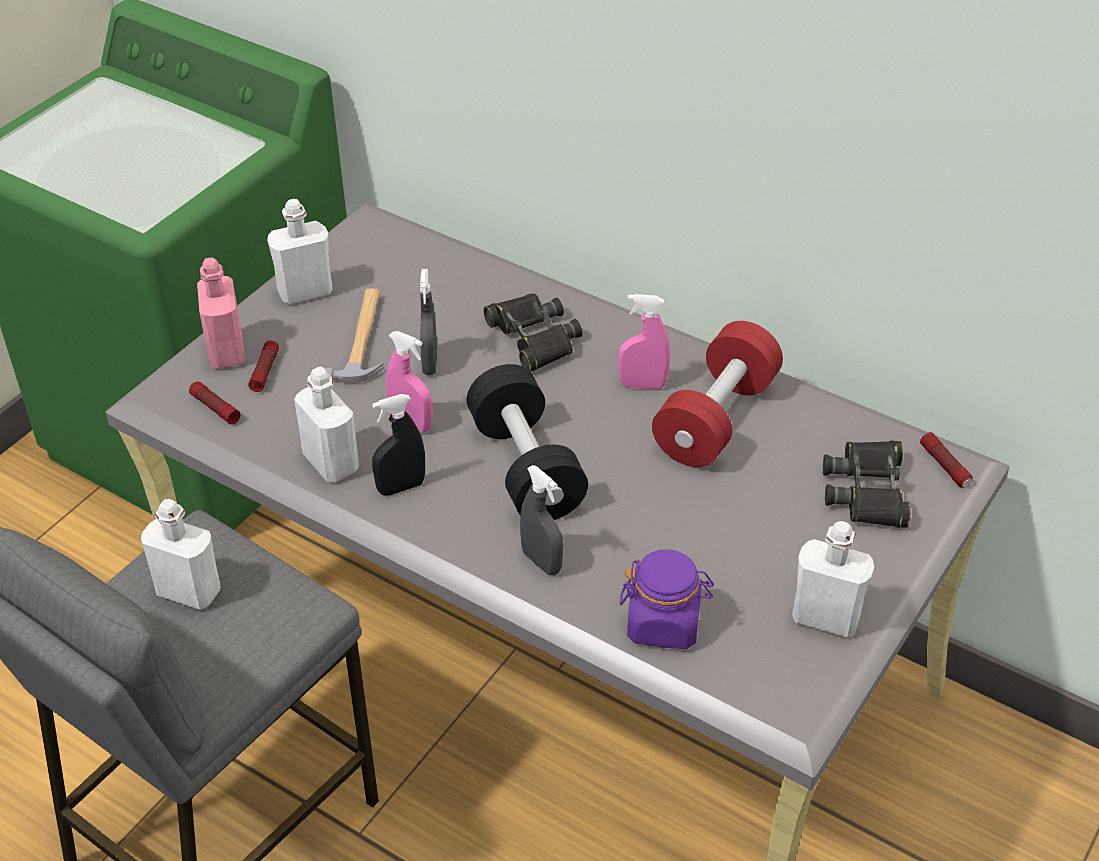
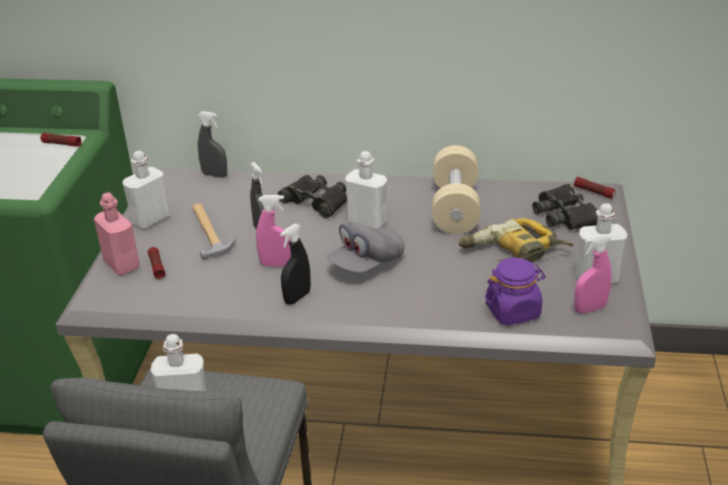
camera: 25 degrees left, 10 degrees down
(215, 408) = (138, 296): flashlight -> flashlight (61, 144)
(331, 463) = (241, 299): white bottle -> white bottle (367, 221)
(526, 468) = (366, 264): black dumbbell -> grey cap
(541, 562) = (416, 306): grey spray bottle -> grey spray bottle (215, 175)
(642, 385) = (399, 205): pink spray bottle -> pink spray bottle (590, 309)
(716, 419) = (455, 208): red dumbbell -> beige dumbbell
(739, 527) = (513, 252): none -> power drill

